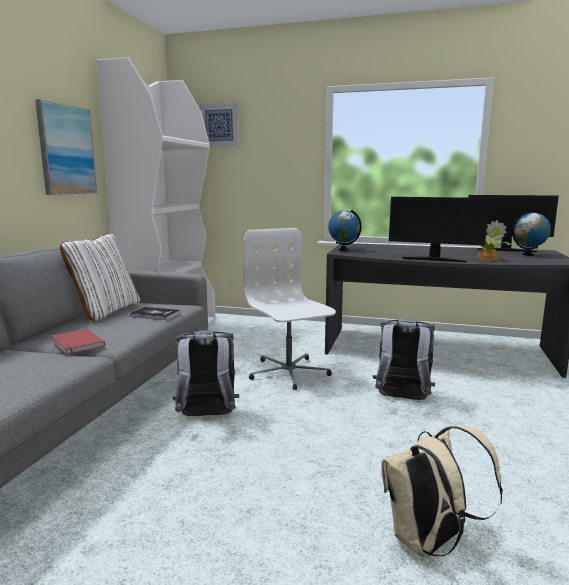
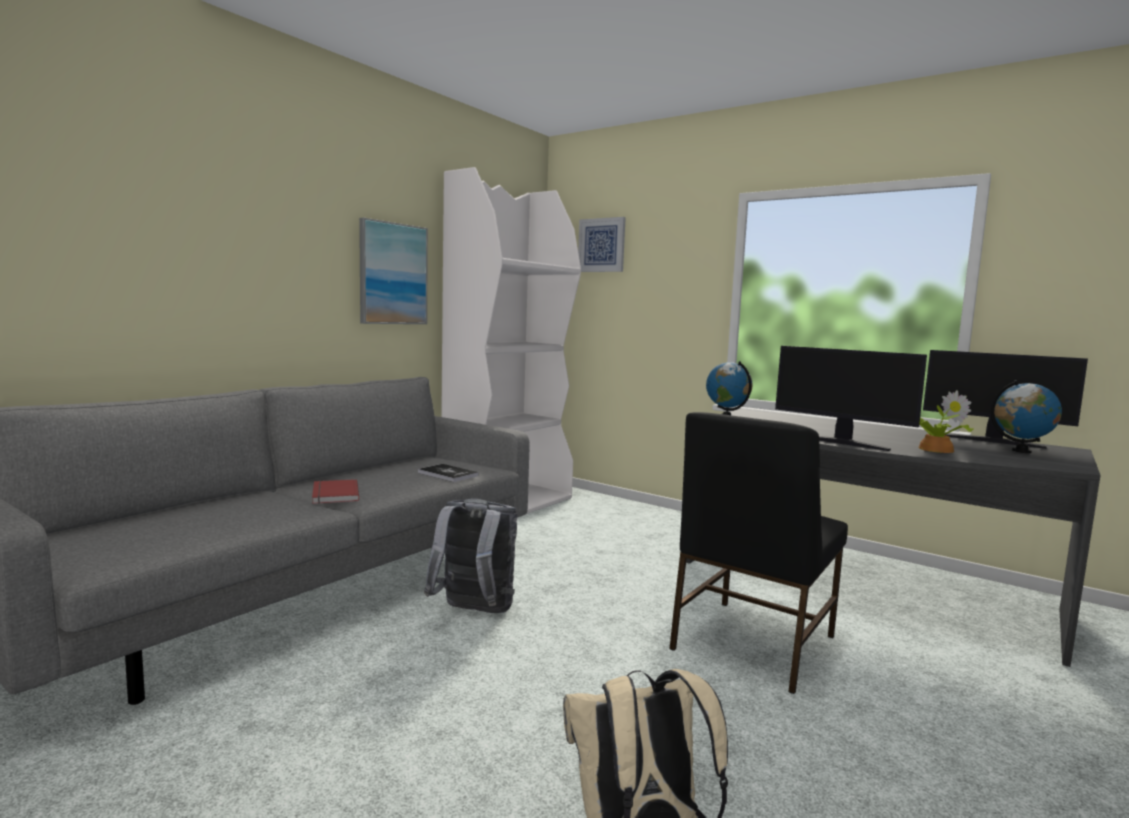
camera: 20 degrees right, 5 degrees down
(106, 311) = (402, 464): white pillow -> none
(288, 372) = (616, 578): white office chair -> none
(402, 399) = (751, 643): grey backpack -> black chair

